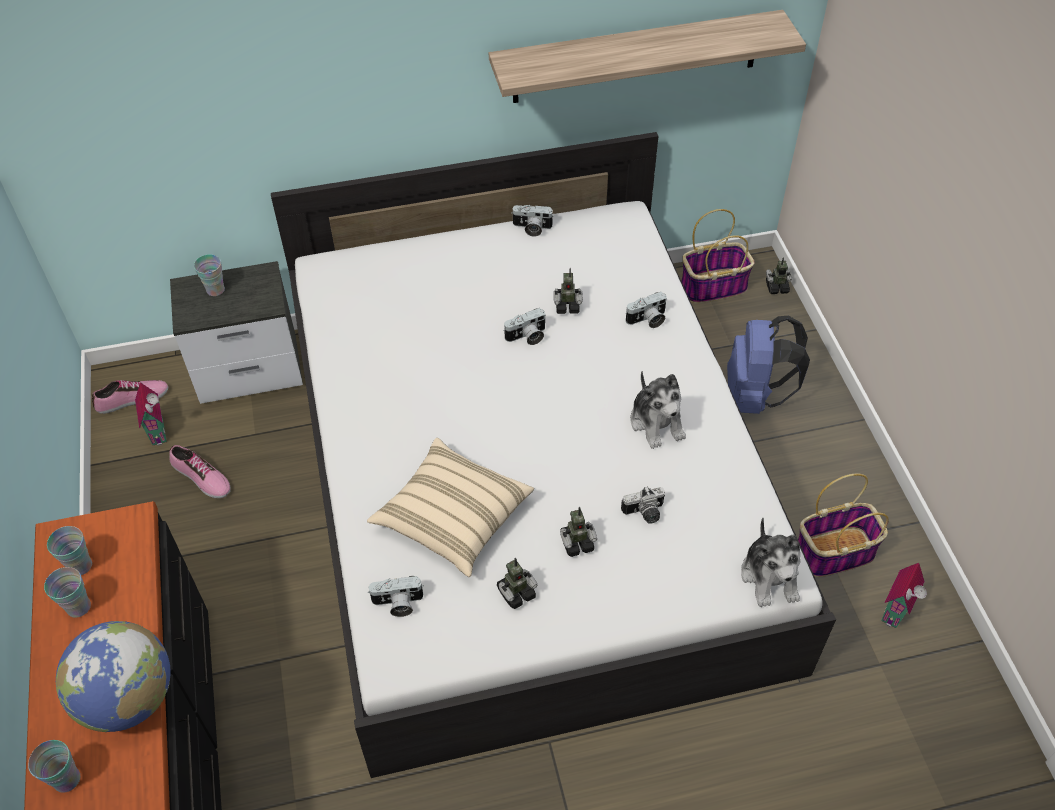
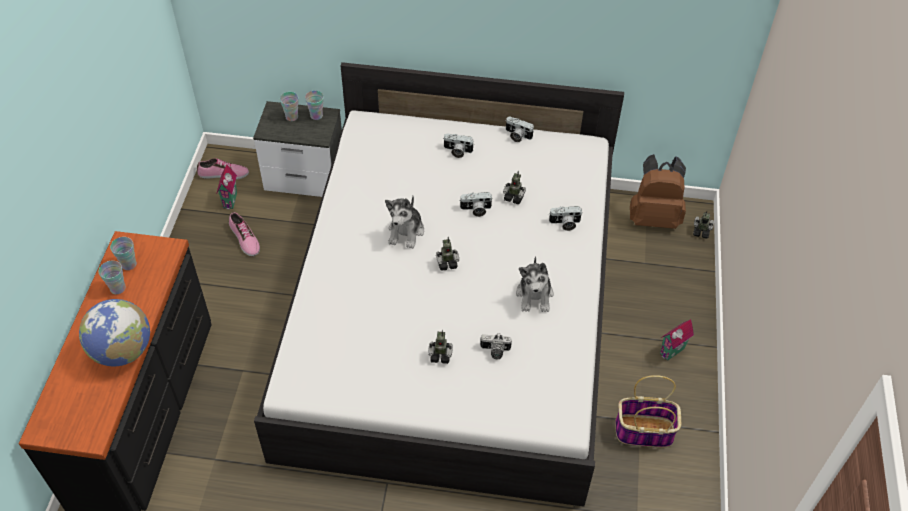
camera: 20 degrees right, 0 degrees up
(67, 779) = (70, 384): cup -> cup (316, 115)
(397, 604) = (309, 354): camera -> camera (457, 151)
(453, 518) = (369, 313): beige pillow -> none
(516, 593) = (386, 373): toy robot -> toy robot (447, 263)
(636, 57) = (614, 35): shelf -> none
(714, 286) = (653, 217): basket -> brown backpack
(754, 396) = (643, 305): blue backpack -> none
(770, 576) = (558, 420): plush toy -> plush toy (406, 231)
(897, 612) = (668, 487): toy house -> toy house (673, 352)

